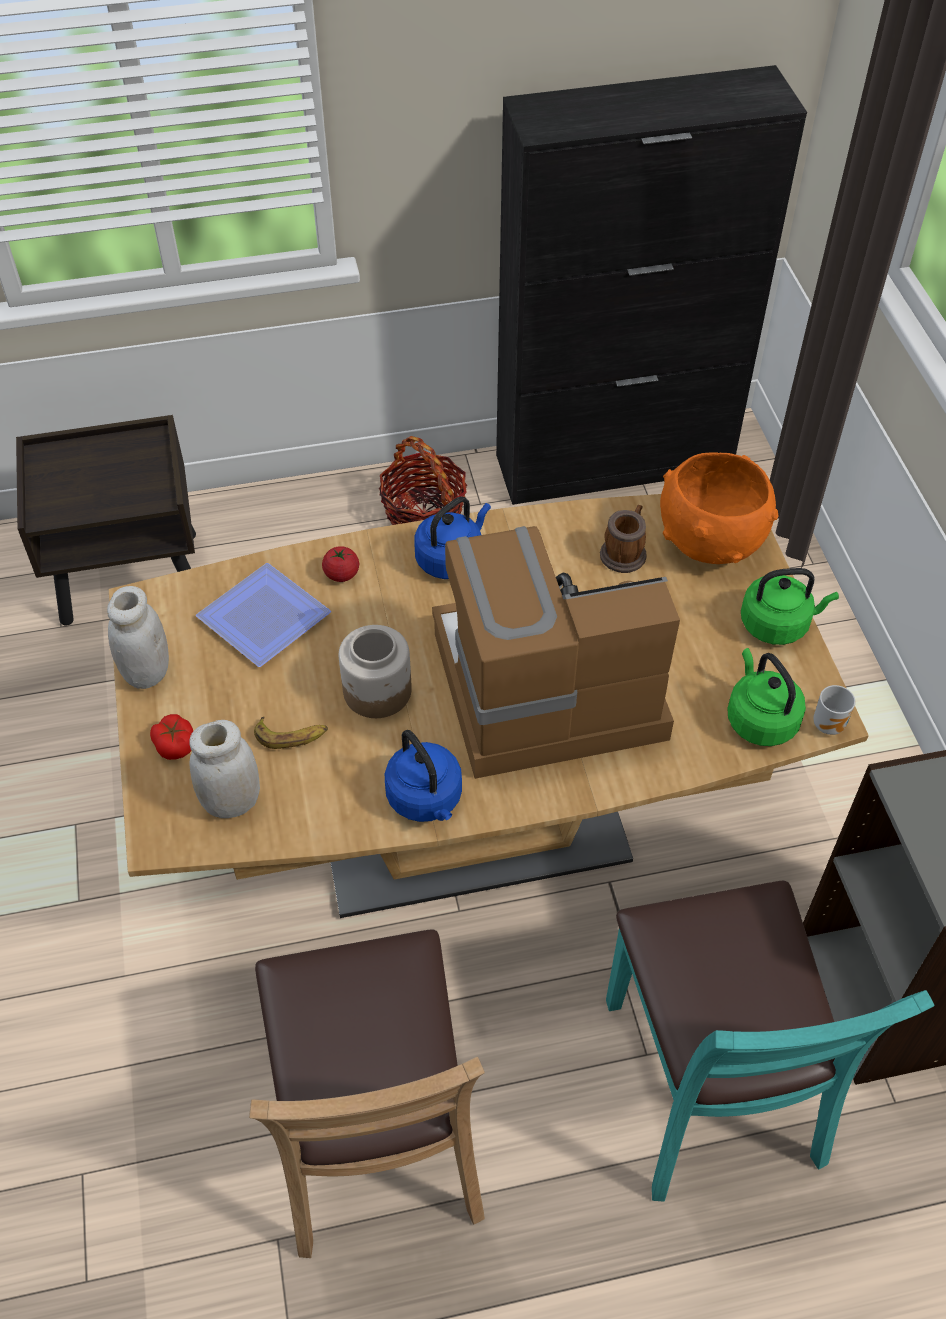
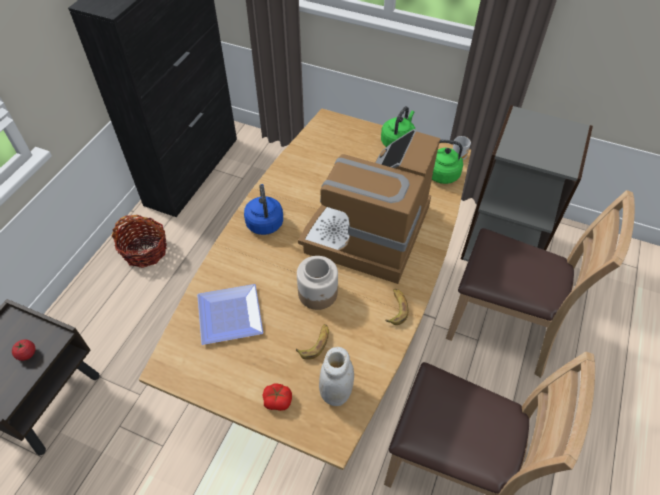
camera: 55 degrees left, 0 degrees up
(147, 672) = (216, 389): white jar -> none
(341, 574) = (232, 268): tomato -> tomato (27, 354)
(426, 799) = (396, 308): blue kettle -> banana
(625, 552) = (318, 163): mug -> none
(710, 540) = (337, 135): orange bowl -> none
(710, 1085) = (503, 327): turquoise chair -> brown chair

